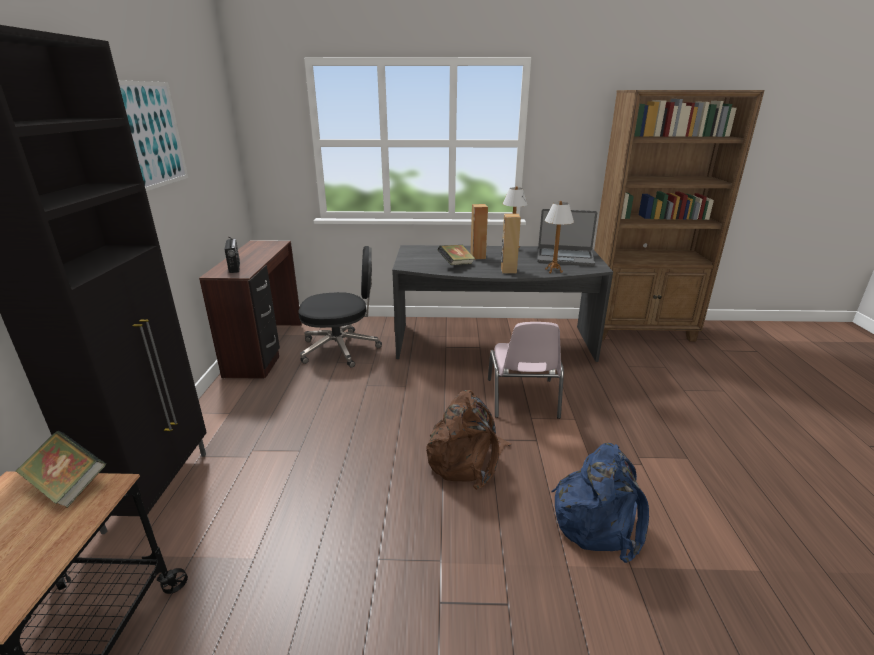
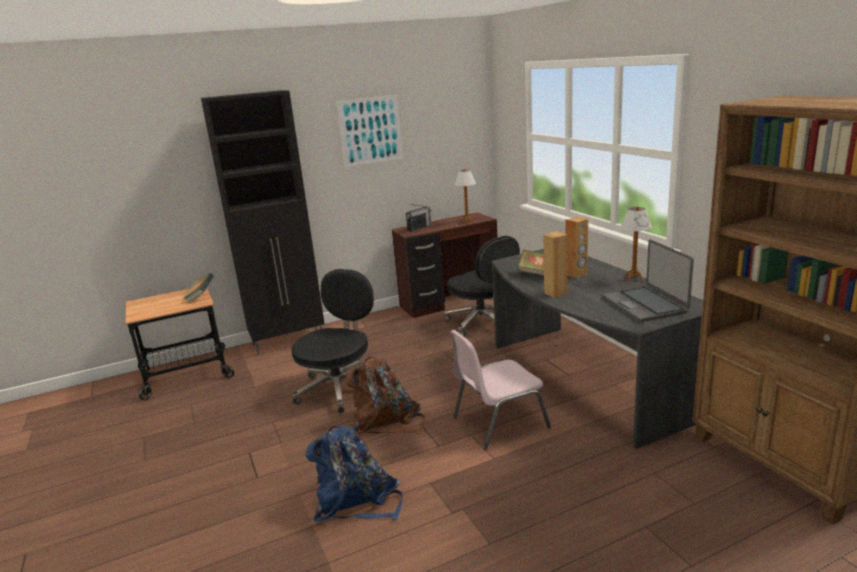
camera: 65 degrees right, 5 degrees down
(359, 473) = (340, 388): none -> black office chair
(553, 271) = (588, 309): table lamp -> table lamp (467, 222)

